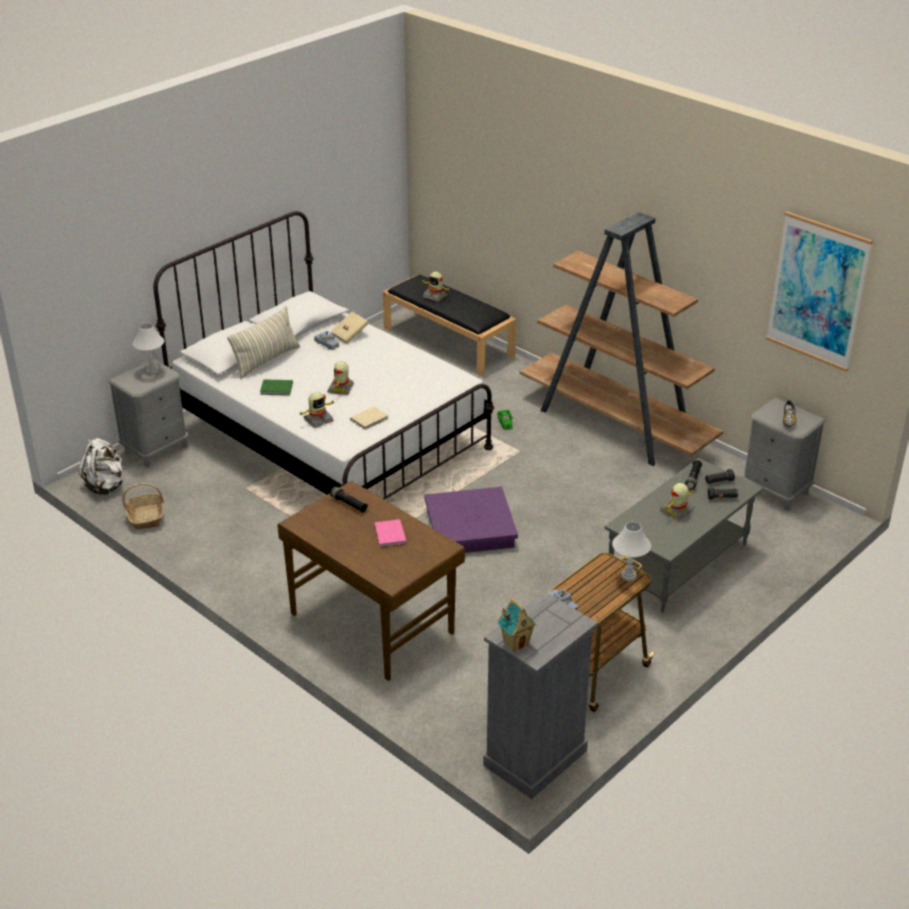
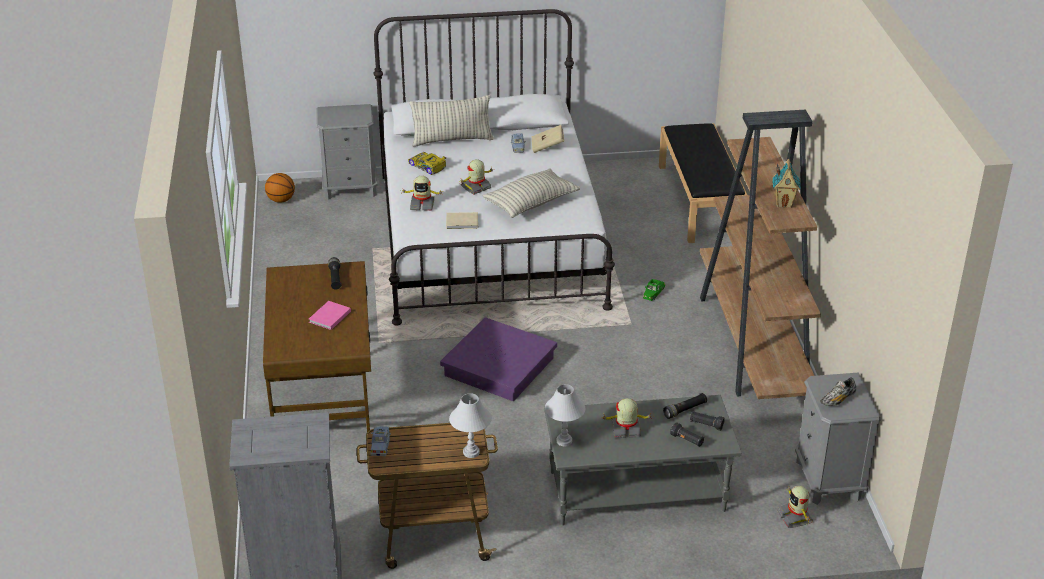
camera: 40 degrees right, 0 degrees up
(106, 486) = (281, 200): white backpack -> basketball
(146, 517) = (277, 236): basket -> none
(152, 370) = (356, 112): white table lamp -> white table lamp (564, 441)
(277, 389) = (427, 166): green book -> toy car
(401, 382) = (531, 203): none -> pillow
(435, 296) = (696, 147): toy robot -> toy robot (795, 517)
(516, 643) = (246, 437): toy house -> toy house (784, 203)
(817, 291) = (893, 259): picture -> none

